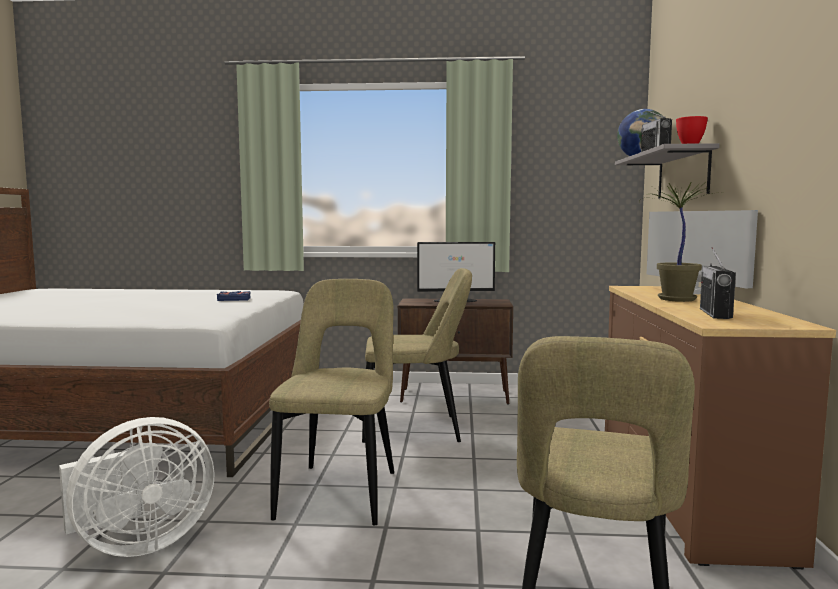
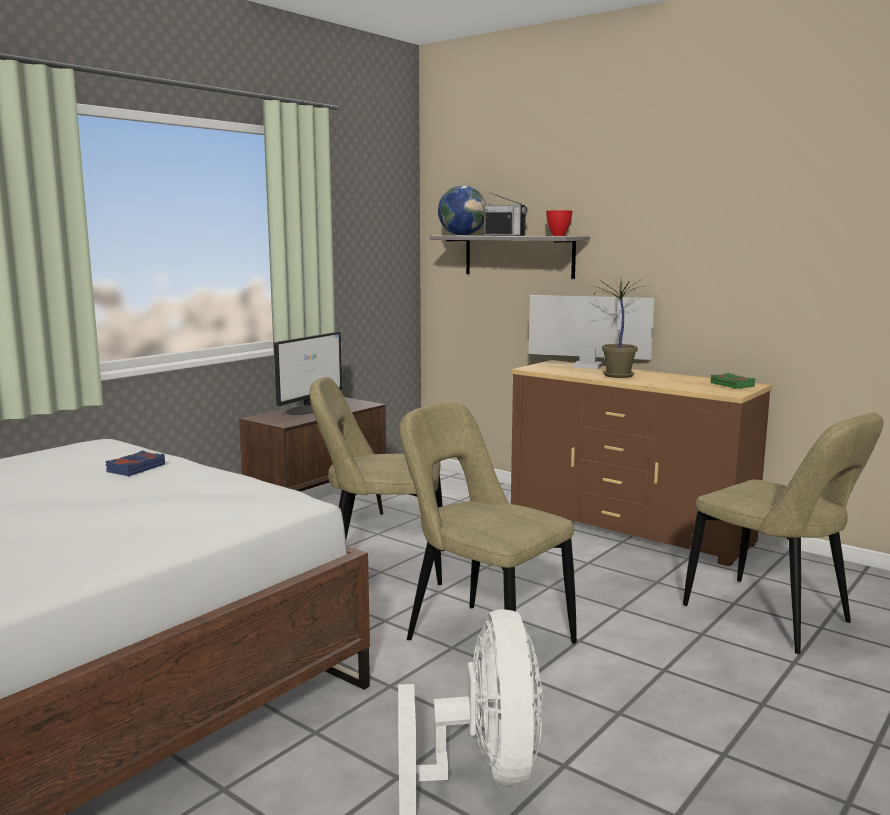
camera: 55 degrees left, 5 degrees up
(416, 429) = (381, 567): beige chair -> beige chair turned 120 degrees counterclockwise
(715, 314) = (693, 384): radio -> none
(764, 321) = (731, 385): none -> green book

